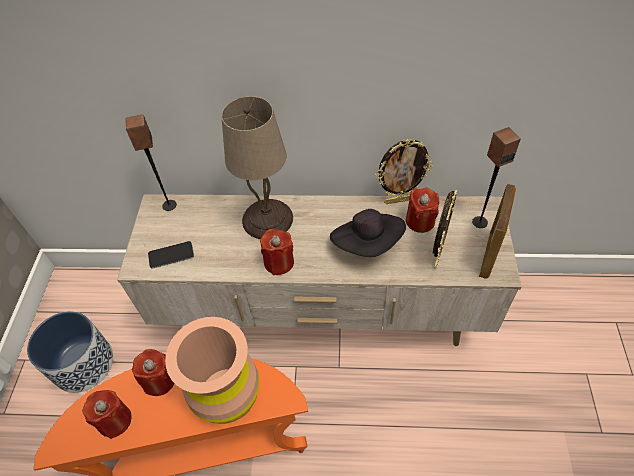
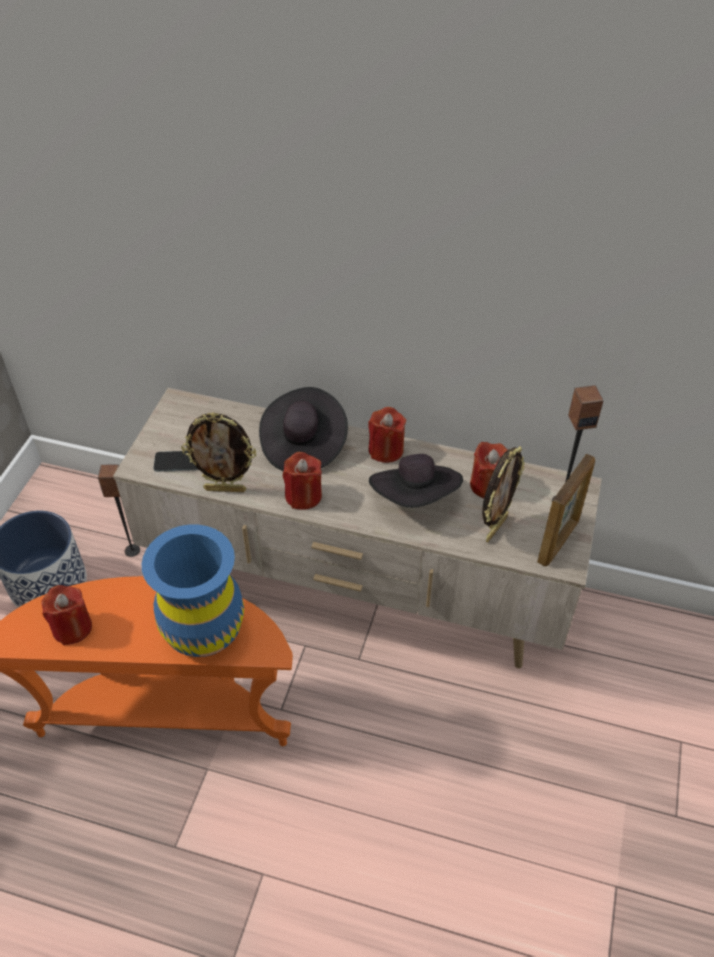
camera: 10 degrees right, 5 degrees down
(159, 380) = (132, 598): red candle -> red candle (386, 450)
(169, 205) = (194, 406): speaker -> speaker (132, 550)
(227, 395) = (204, 630): brown vase -> blue vase
(266, 219) = (303, 445): beige table lamp -> black hat
(399, 200) = (471, 456): picture frame -> picture frame (225, 489)

